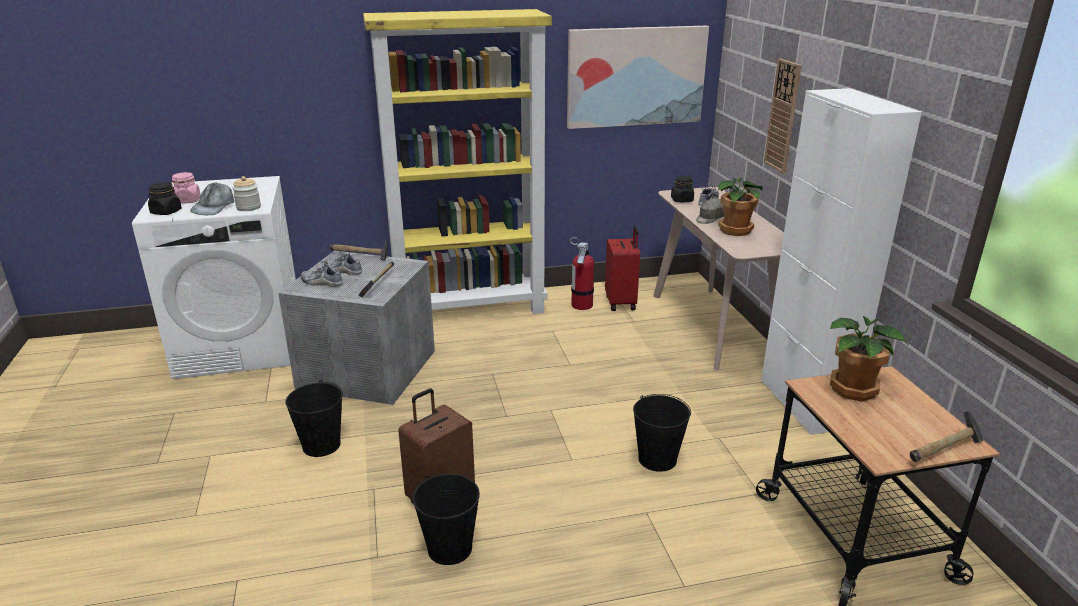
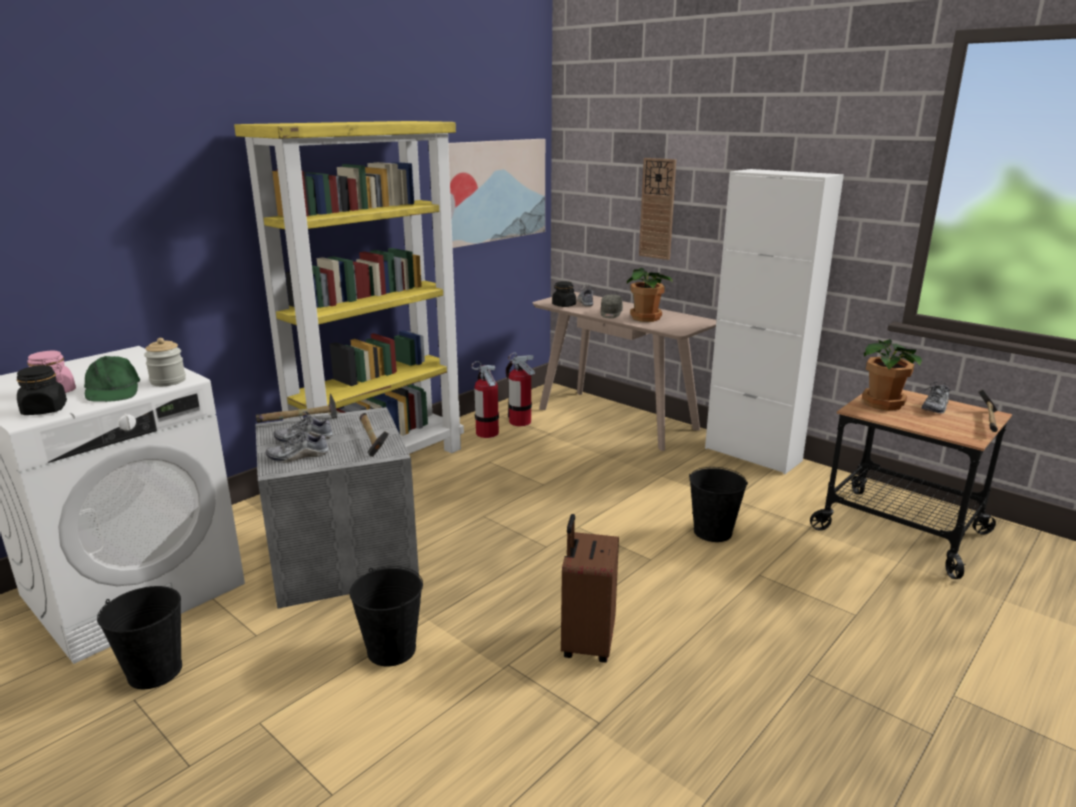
camera: 35 degrees left, 5 degrees down
(214, 207) = (112, 390): grey cap -> green cap
(450, 548) = (653, 679): black bucket -> black bucket (155, 671)
(621, 303) = (519, 421): red suitcase -> fire extinguisher
(910, 413) = (935, 407): none -> shoe

